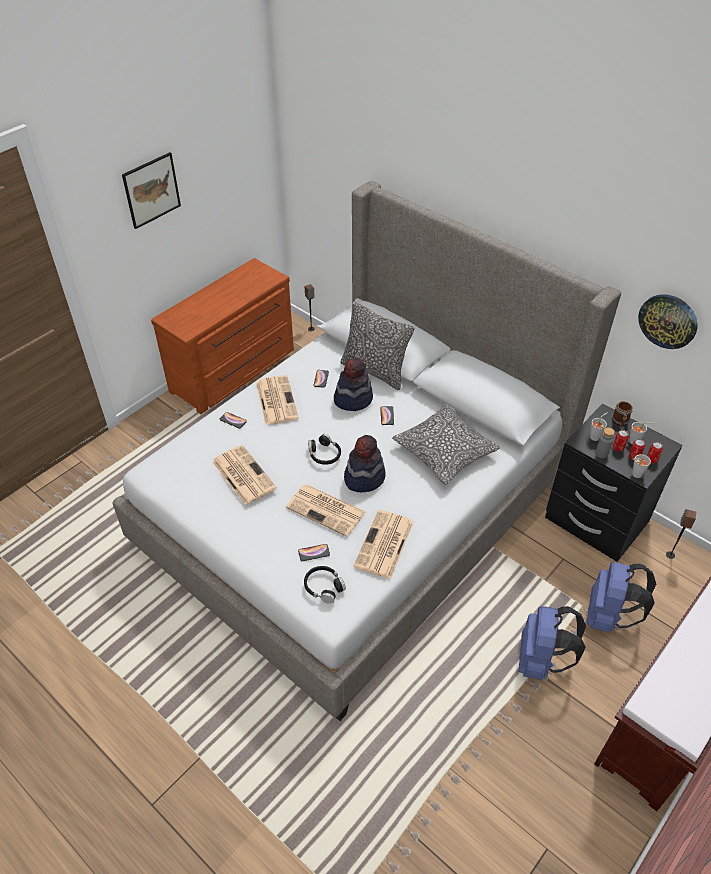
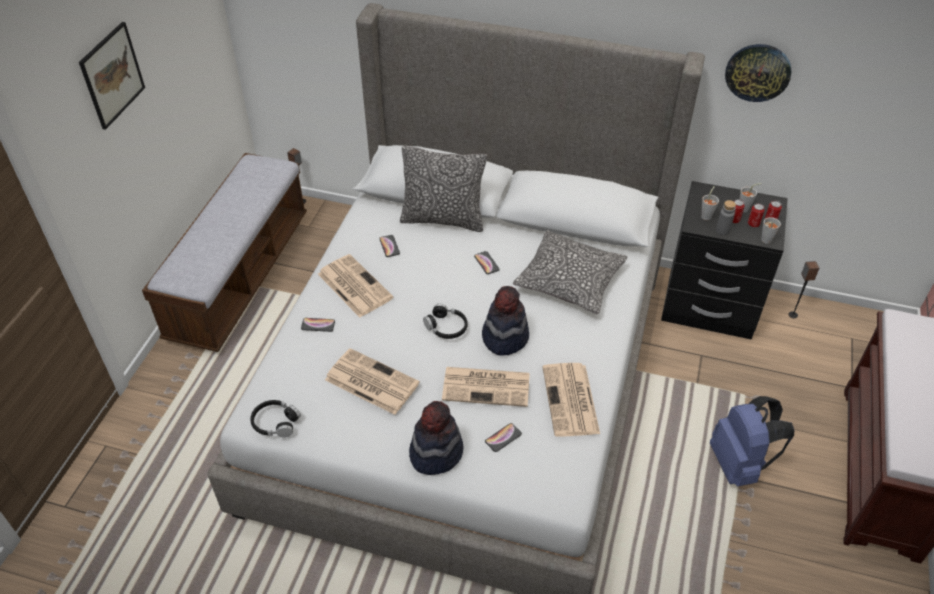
camera: 25 degrees left, 0 degrees up
(235, 371) = (240, 276): brown dresser -> bench
(324, 587) = (537, 470): black headphones -> black headphones (275, 423)
(353, 399) = (439, 257): hat -> hat (435, 452)
(608, 616) = (774, 395): blue backpack -> none
(620, 423) = (720, 195): mug -> none

